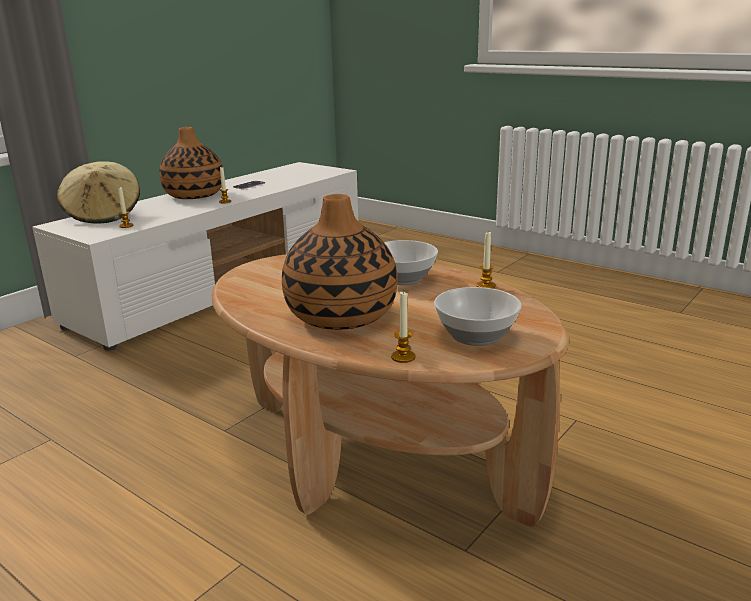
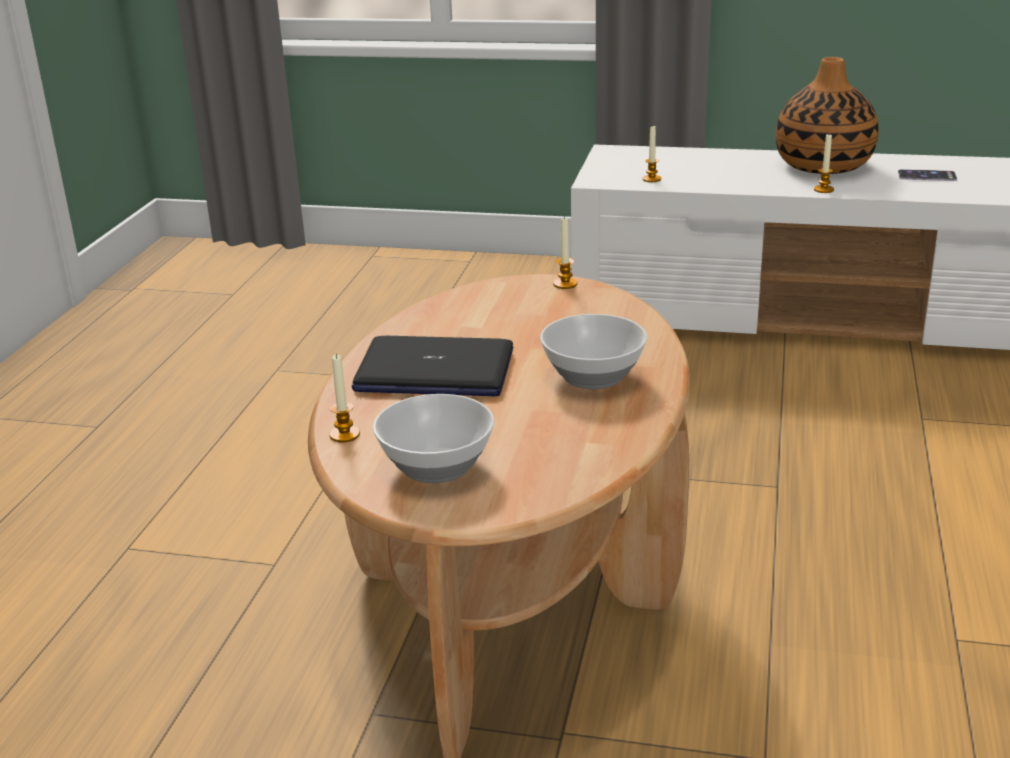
camera: 65 degrees right, 5 degrees up
(104, 215) = (672, 156): beige hat -> none
(340, 316) = (434, 371): vase -> laptop
(485, 286) = (622, 438): candle -> candle (565, 284)

